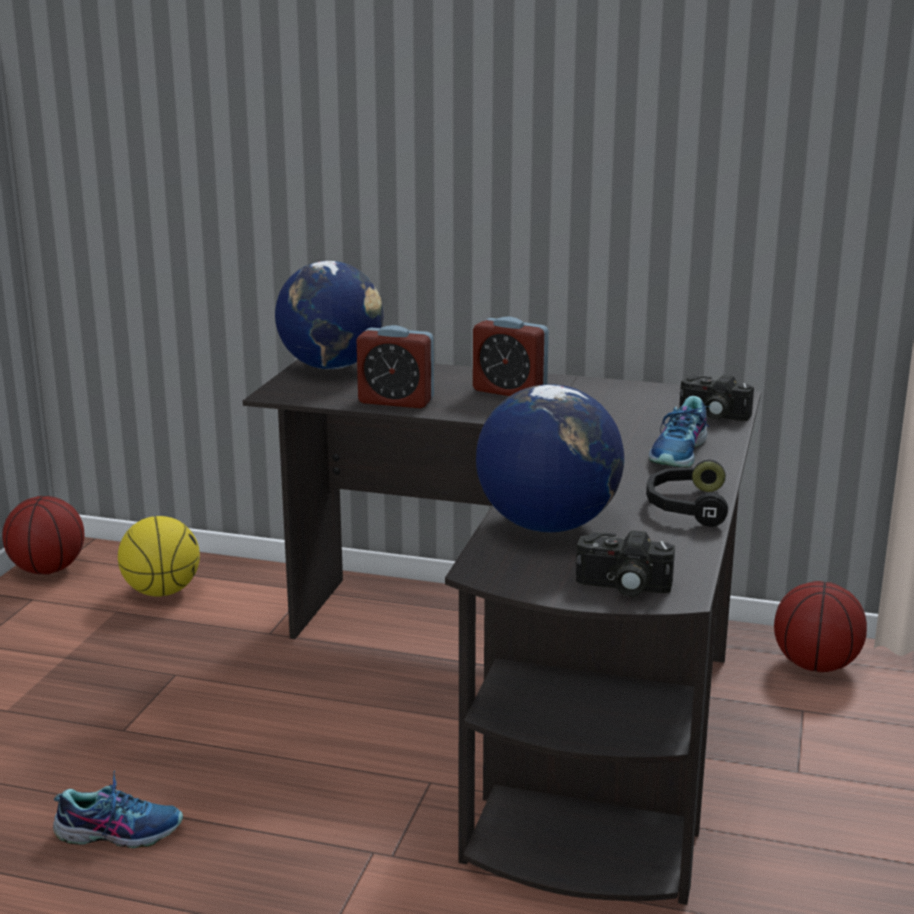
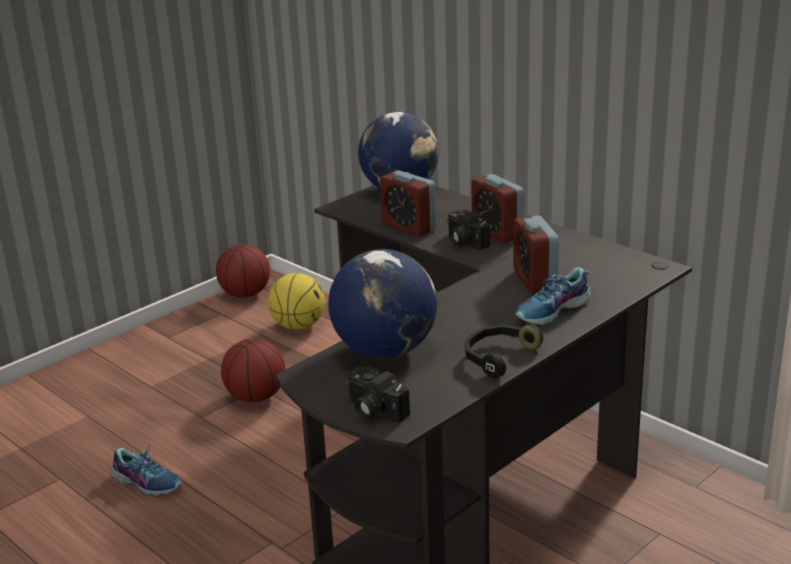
camera: 30 degrees right, 5 degrees up
(618, 428) = (535, 280): none -> alarm clock
(712, 415) = (621, 282): camera -> camera (463, 241)
(815, 665) = (705, 500): basketball -> basketball (255, 397)

